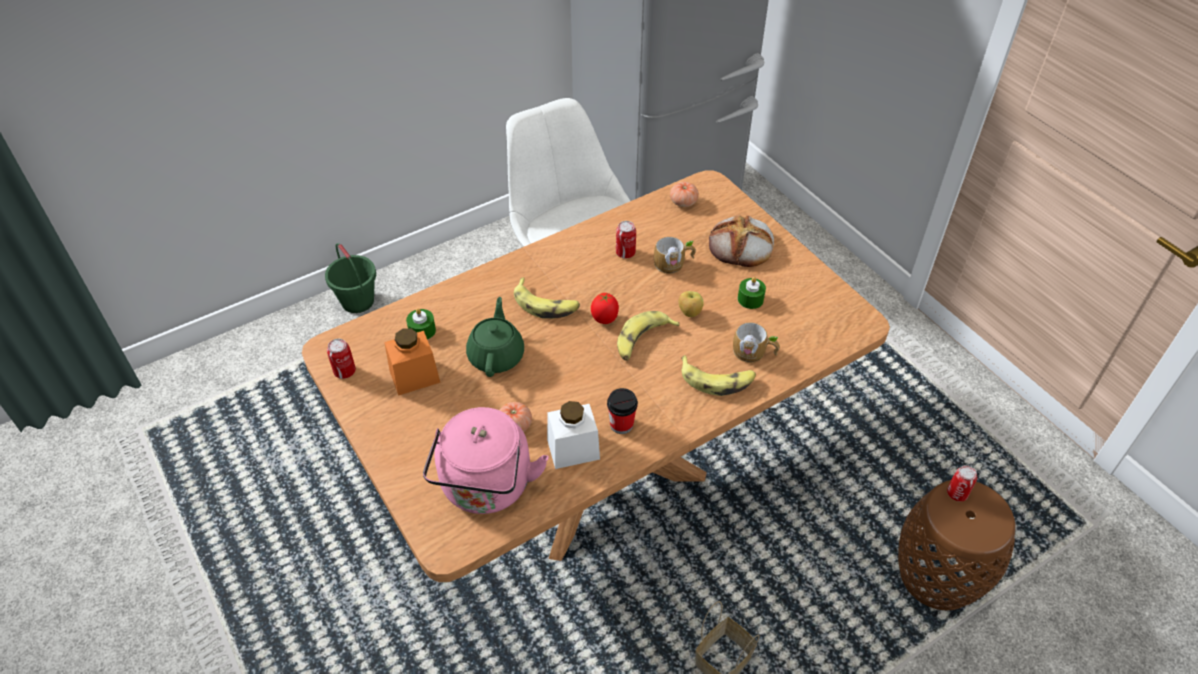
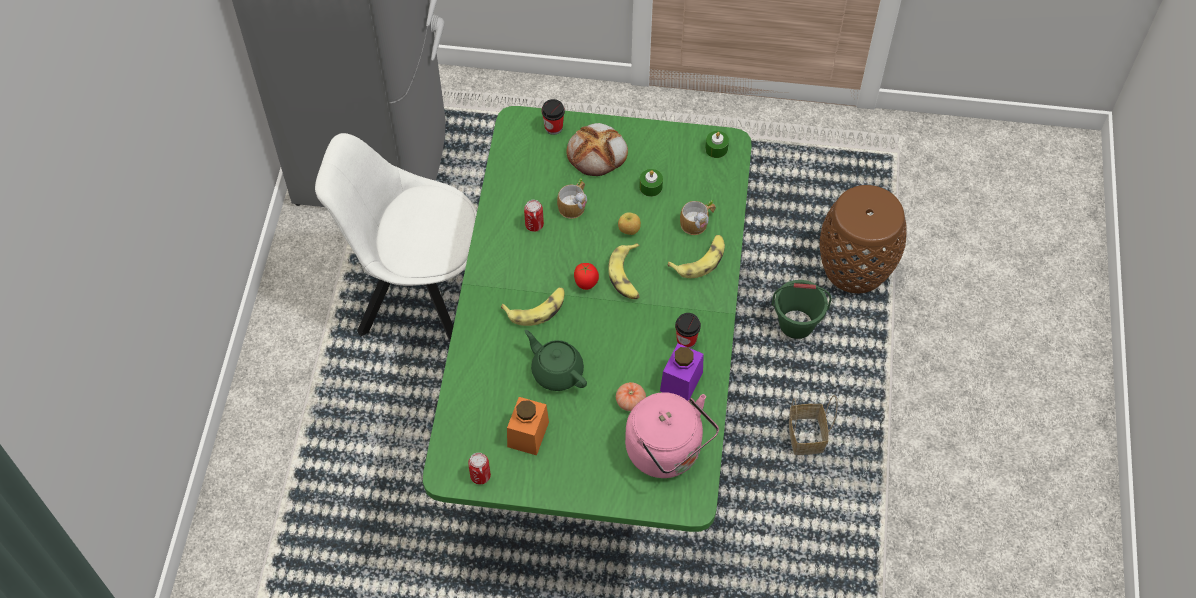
camera: 50 degrees left, 10 degrees up
(358, 301) = (246, 453): green bucket -> green bucket (796, 324)
(422, 330) = (486, 402): green candle -> green candle (716, 149)
(573, 449) = (681, 381): white jar -> purple jar
(599, 476) = (599, 402): brown dining table -> green dining table
(683, 202) = (519, 151): tomato -> none
(731, 207) = (553, 127): none -> cup
(957, 493) = (850, 205): can -> none

